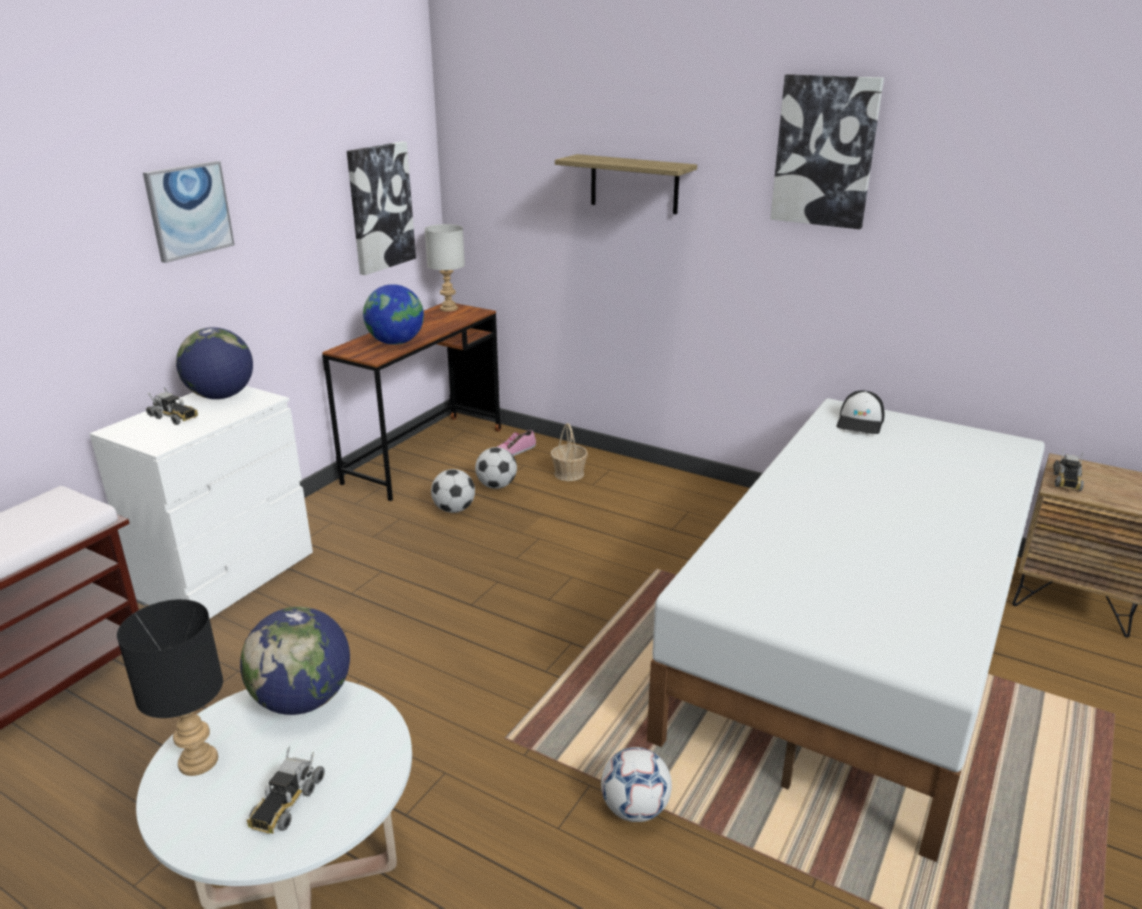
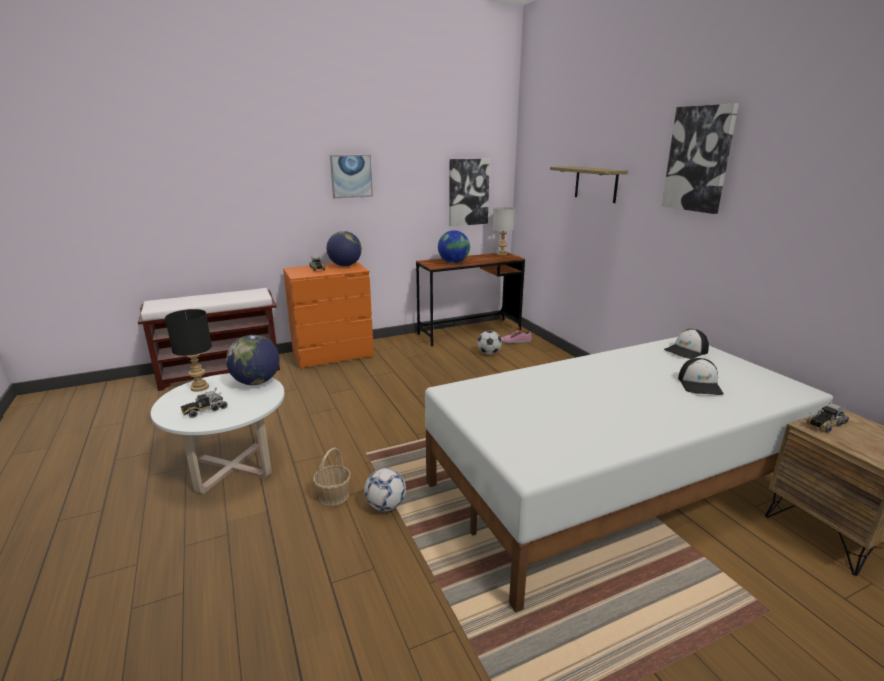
camera: 35 degrees right, 5 degrees down
(228, 577) = (333, 355): white dresser -> orange dresser
(454, 509) = (456, 357): football -> none
(569, 473) = (534, 358): basket -> basket (334, 495)
(933, 470) = (700, 385): none -> cap

